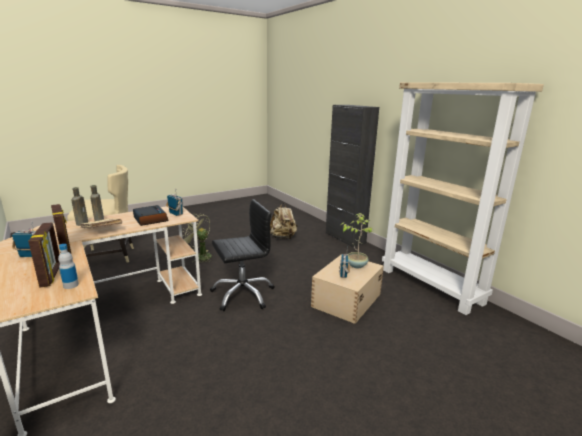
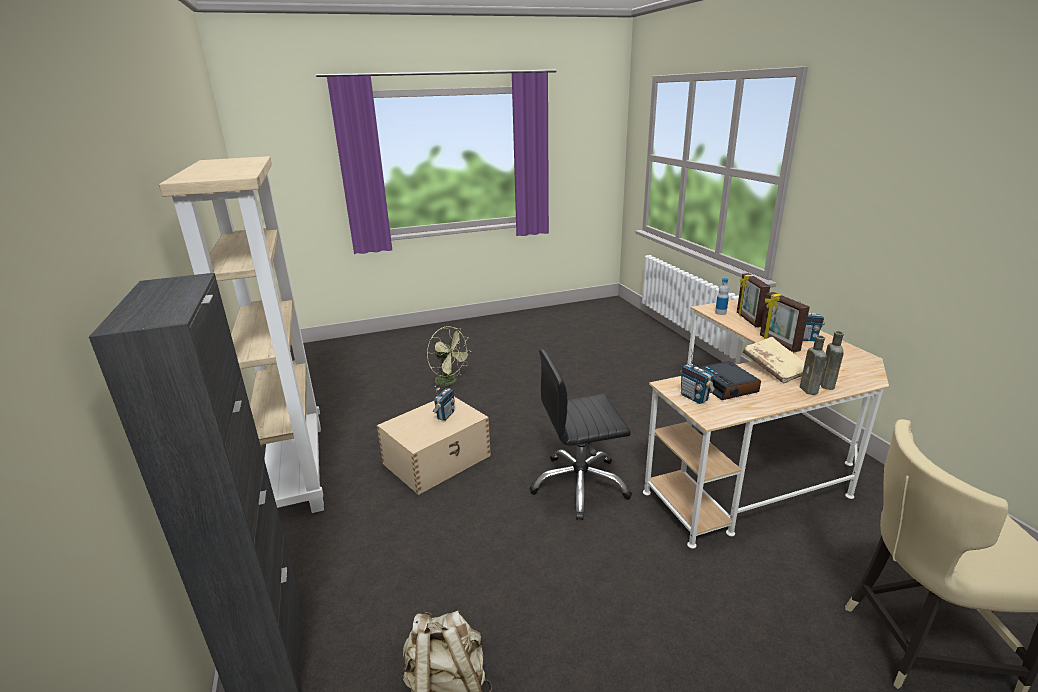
camera: 165 degrees left, 5 degrees up
(199, 256) = (682, 611): green fan -> green fan (450, 382)
(356, 265) = (414, 428): potted plant -> none

